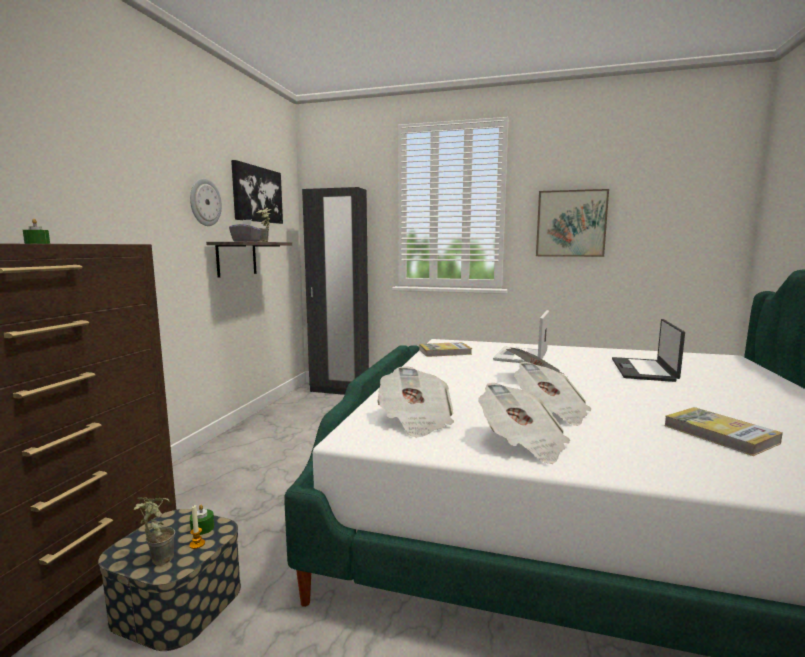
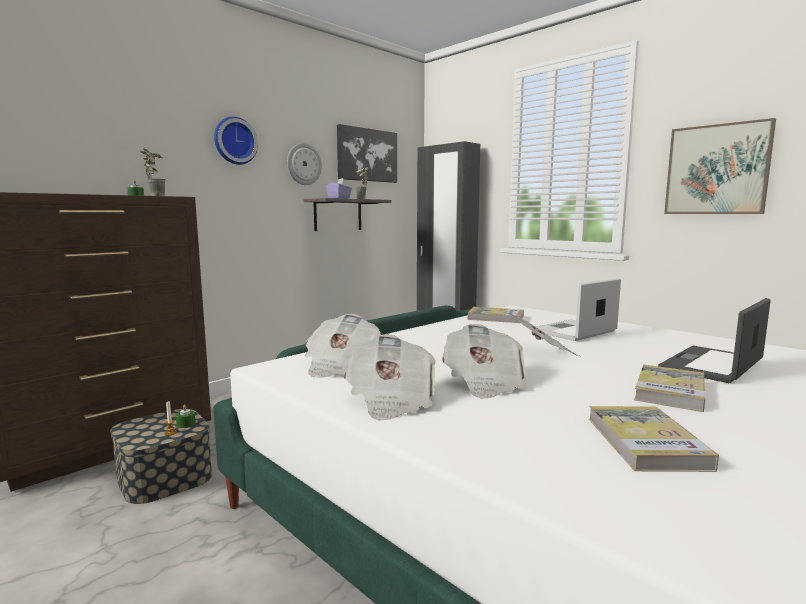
camera: 30 degrees right, 0 degrees up
(136, 172) = (234, 141): none -> wall clock
(156, 560) = (139, 435): potted plant -> potted plant (154, 197)
(246, 241) = (339, 198): grey tissue box -> purple tissue box
(661, 394) = (670, 391): none -> book

